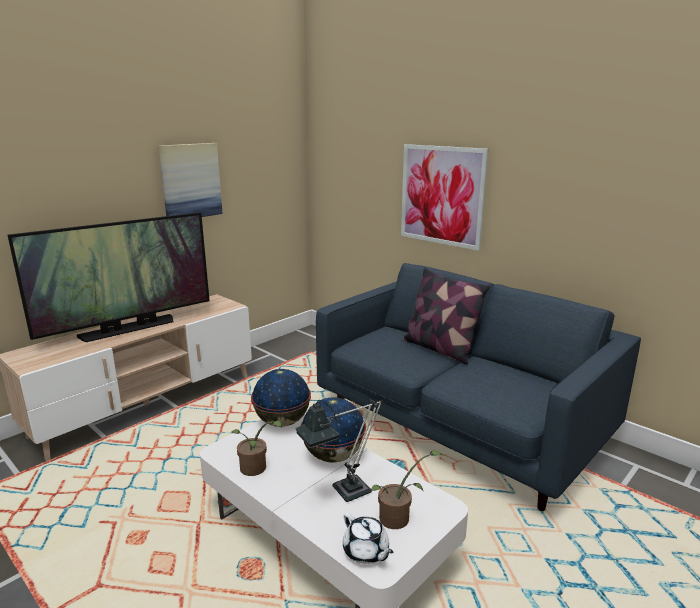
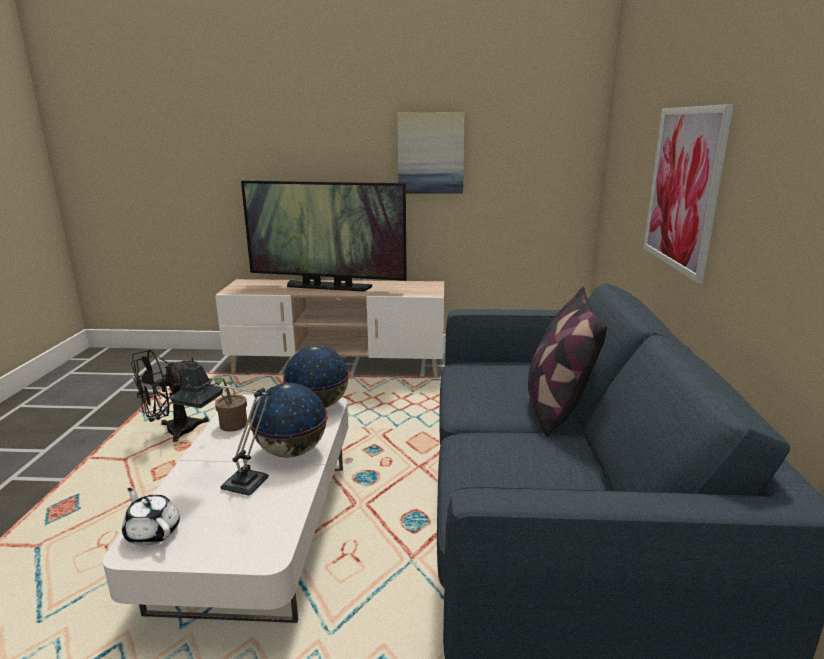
camera: 50 degrees right, 0 degrees up
(98, 536) = (173, 432): none -> black fan
(366, 552) = (152, 532): white teapot -> white teapot turned 120 degrees clockwise
(399, 518) = (220, 530): potted plant -> none

